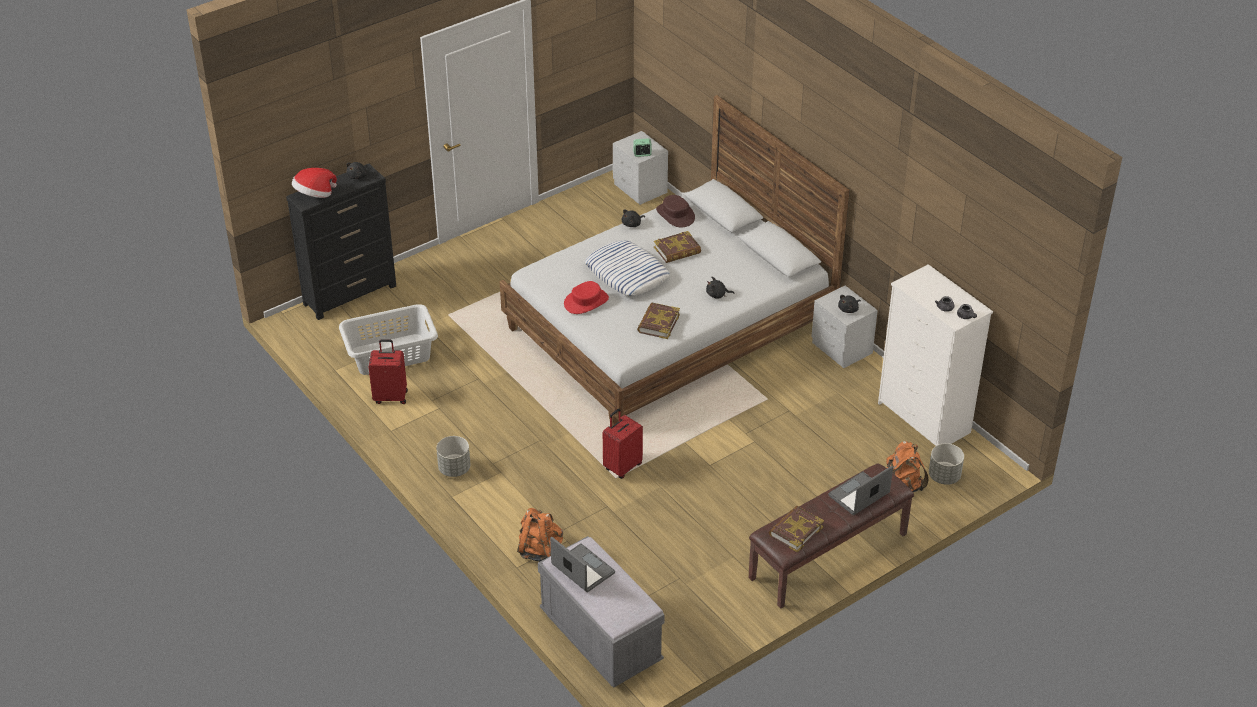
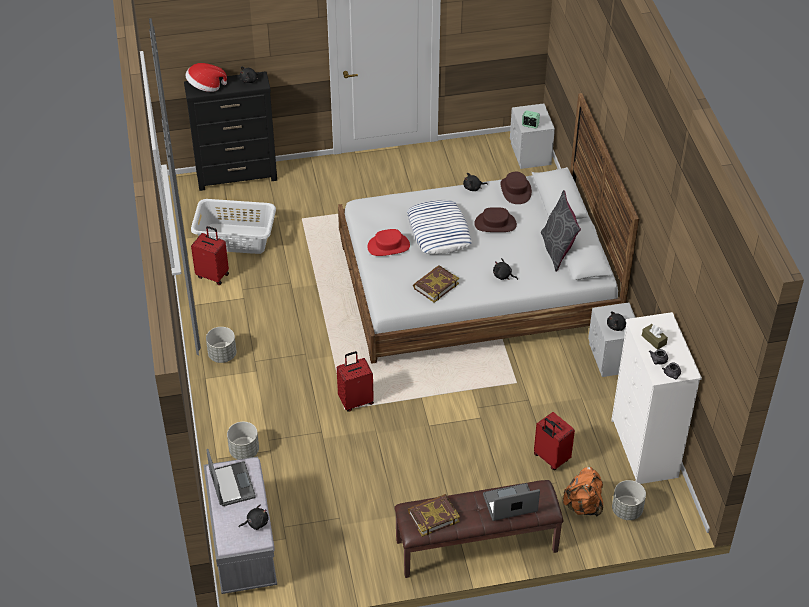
camera: 25 degrees right, 5 degrees up
(540, 550) = (244, 451): orange backpack -> grey planter
(632, 595) = (256, 523): none -> black plush toy
(677, 250) = (495, 224): book -> brown hat
(753, 256) = (558, 250): none -> grey pillow
(845, 455) = (550, 458): none -> red suitcase
(929, 292) = (654, 340): none -> brown tissue box

